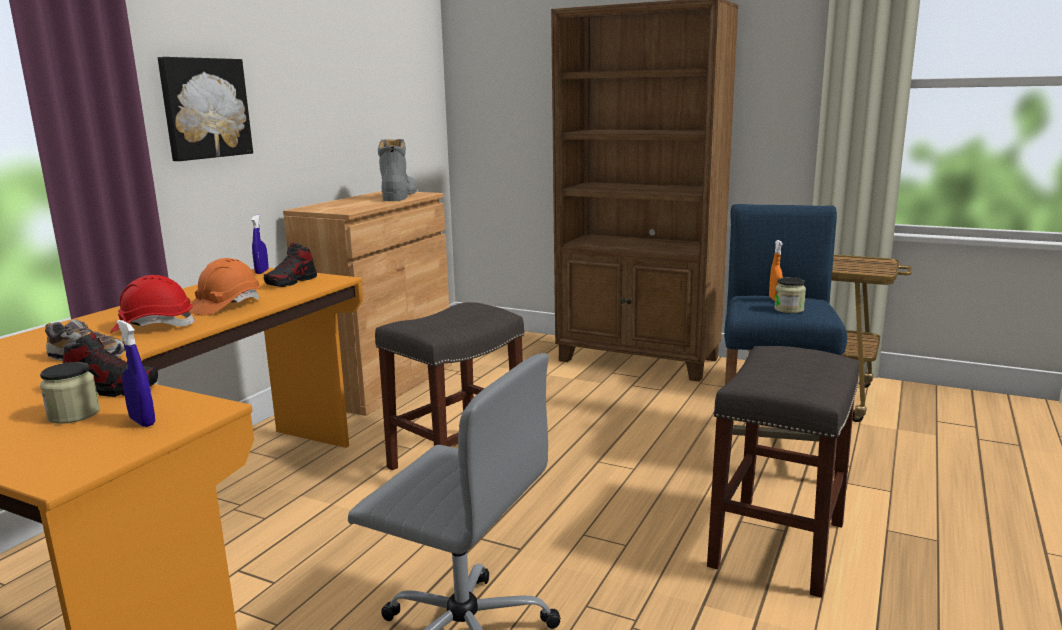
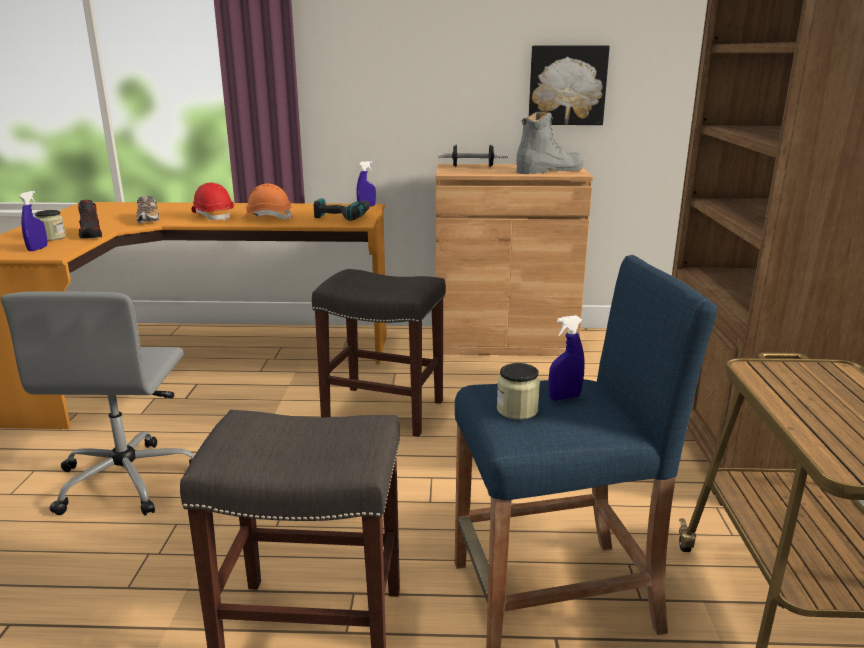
camera: 65 degrees right, 5 degrees up
(204, 108) = (373, 72): picture -> picture (567, 85)
(291, 282) = (342, 216): shoe -> power drill
(328, 205) = (472, 166): none -> dumbbell
(774, 299) = (564, 398): orange spray bottle -> blue spray bottle

